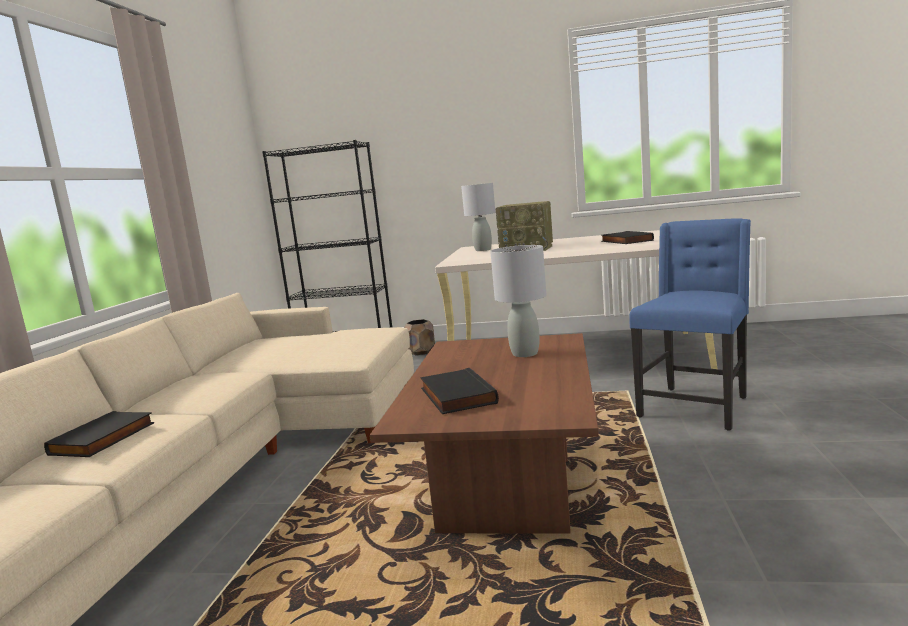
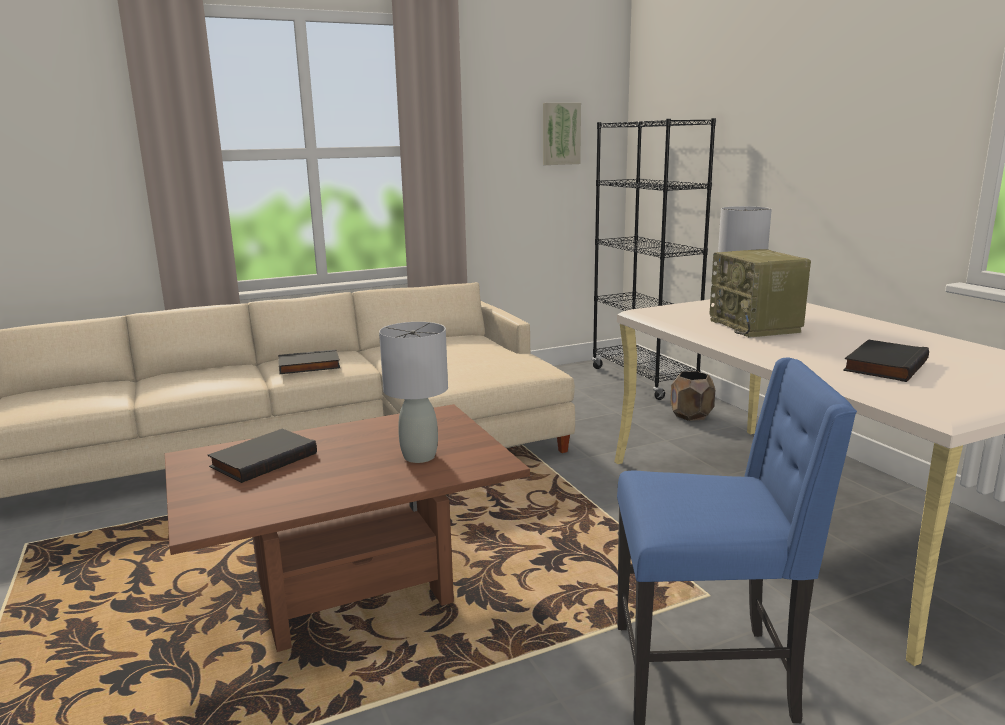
camera: 55 degrees right, 5 degrees up
(104, 439) = (193, 377): black book -> black book (309, 366)
(228, 162) = (560, 134): none -> picture

